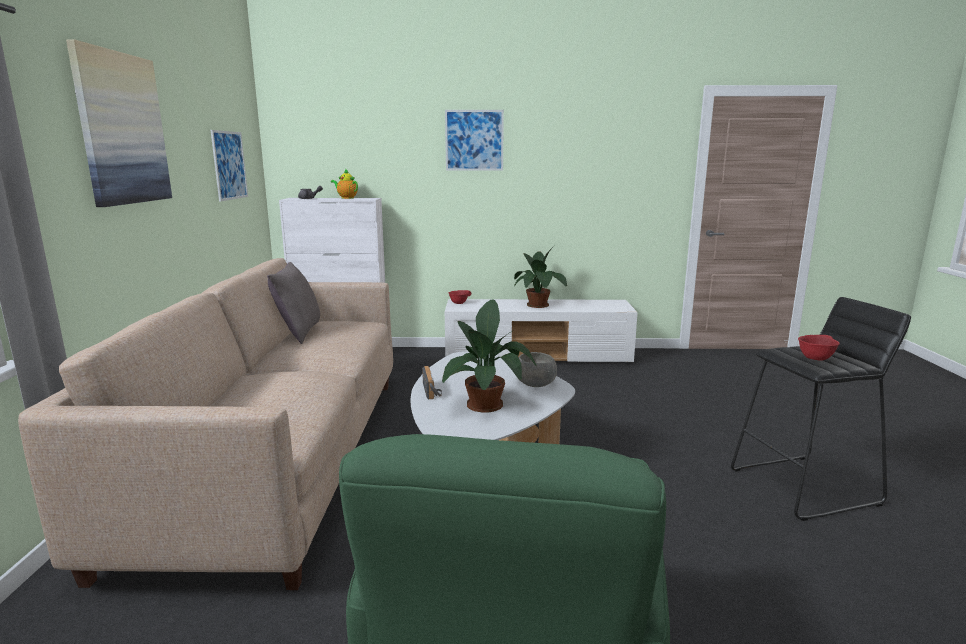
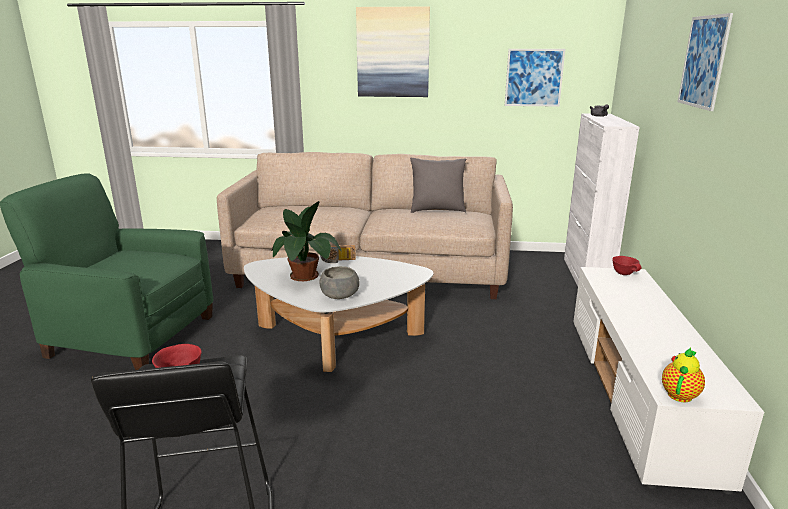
camera: 95 degrees right, 5 degrees up
(346, 198) = (618, 121): teapot -> teapot (680, 394)
(539, 305) = (648, 321): potted plant -> none

